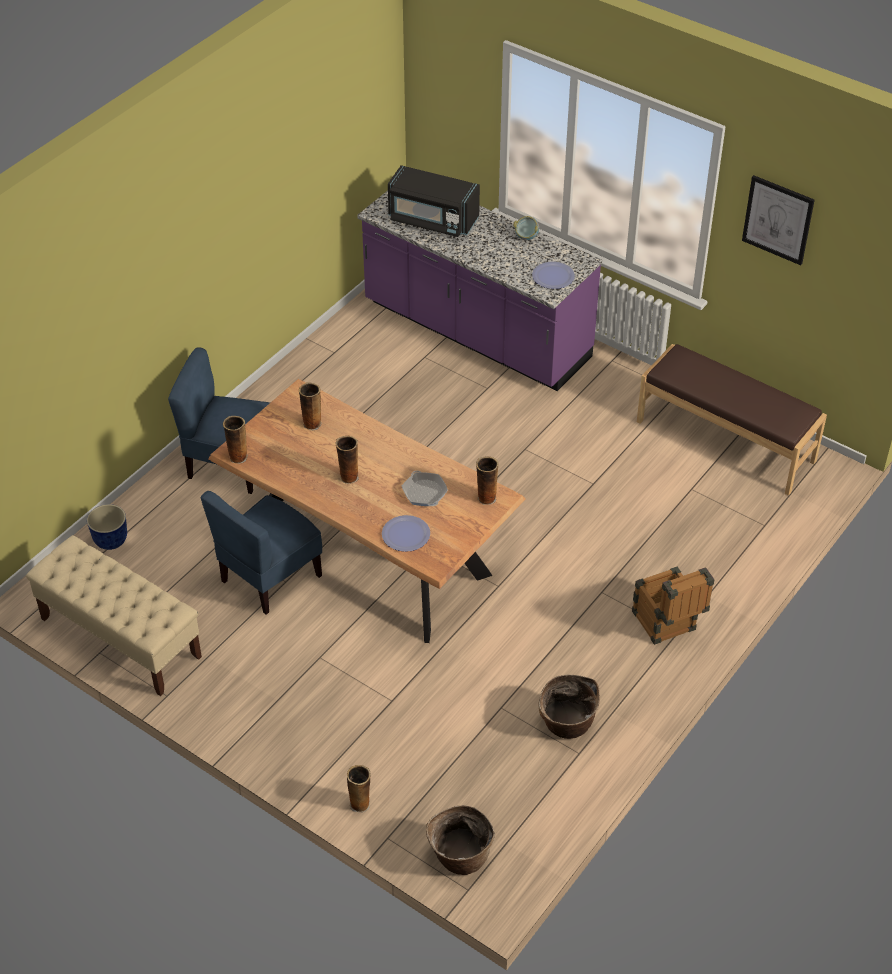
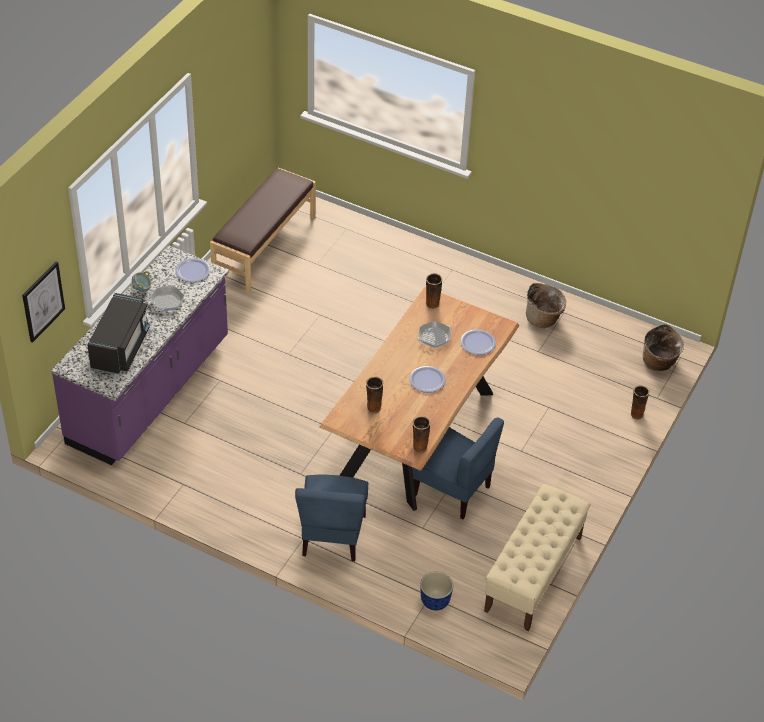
camera: 100 degrees left, 0 degrees up
(348, 477) = (427, 380): vase -> plate
(503, 255) = (167, 301): none -> frying pan
(667, 626) = (448, 274): crate -> none
(778, 219) = (222, 93): picture -> picture (43, 301)

